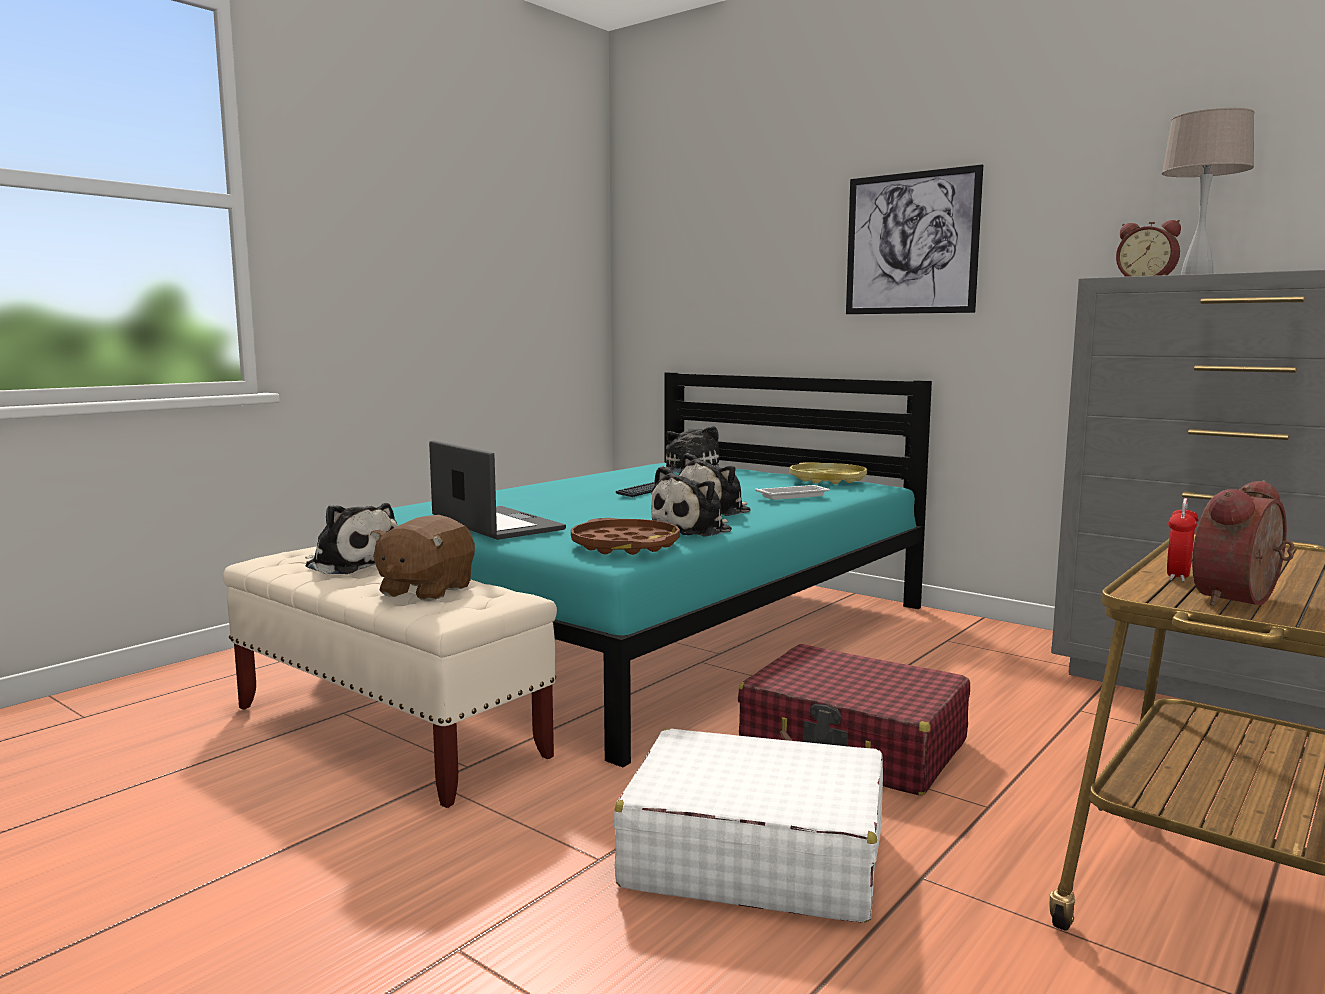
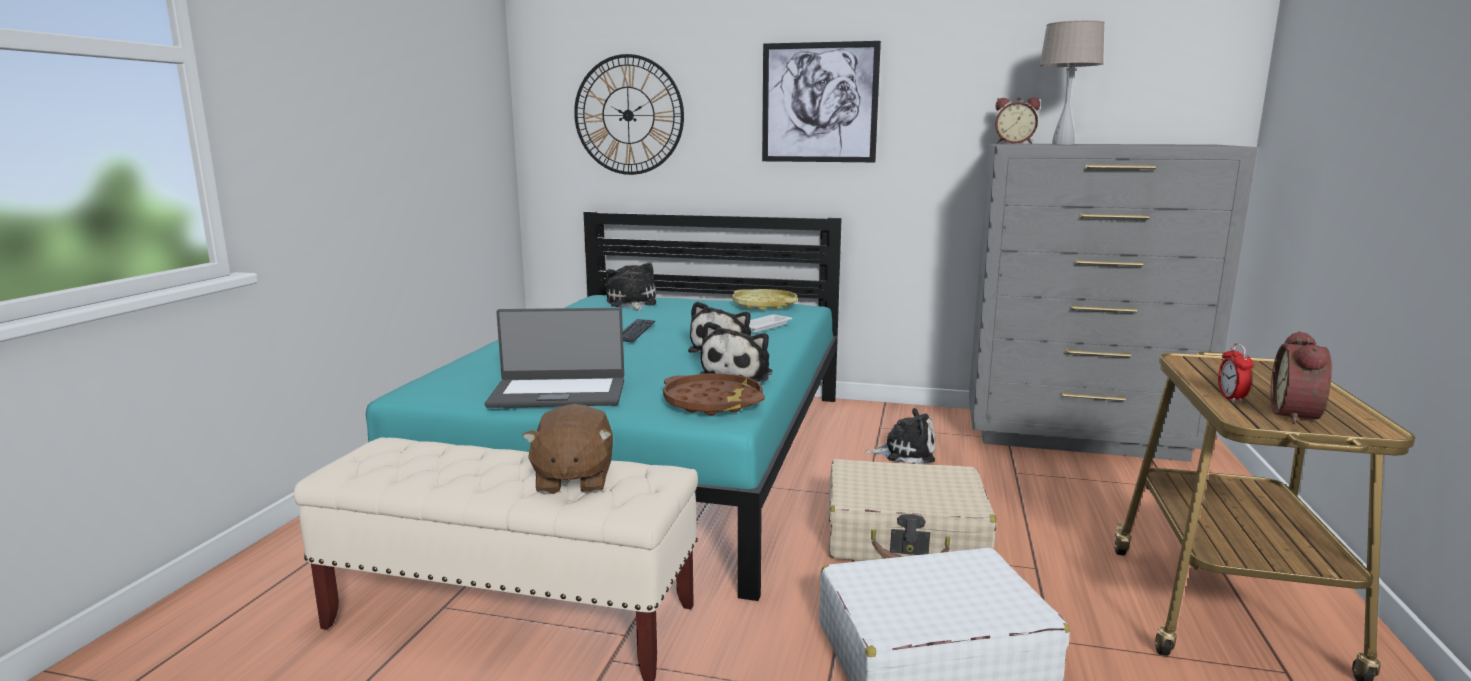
camera: 25 degrees left, 5 degrees up
(351, 564) = (447, 459): plush toy -> plush toy (905, 452)
(495, 525) = (558, 393): laptop -> laptop turned 150 degrees clockwise
(713, 267) = (628, 115): none -> wall clock
(854, 745) = (906, 537): red suitcase -> beige suitcase

